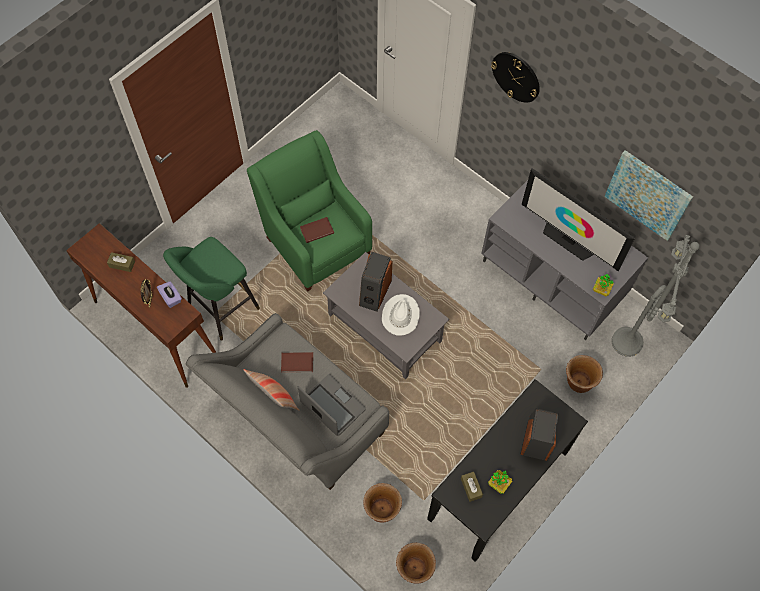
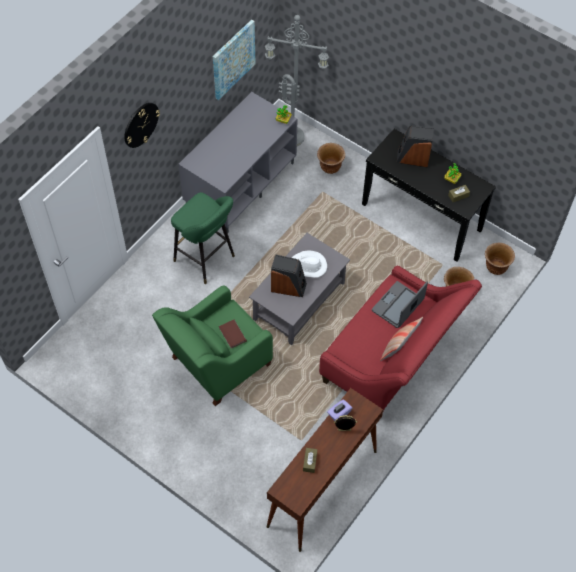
camera: 95 degrees left, 5 degrees down
(220, 310) = (296, 435): green stool -> green stool (207, 260)
(297, 363) = (364, 335): brown book -> none
(297, 420) = (392, 359): grey sofa -> red sofa
(568, 239) = (240, 140): television -> none

